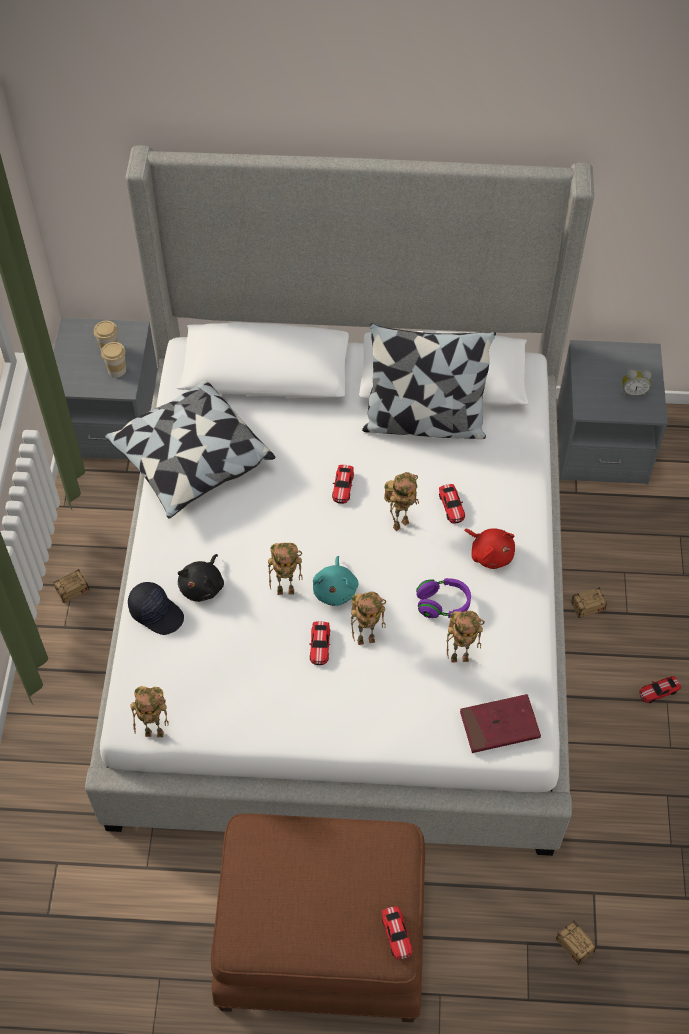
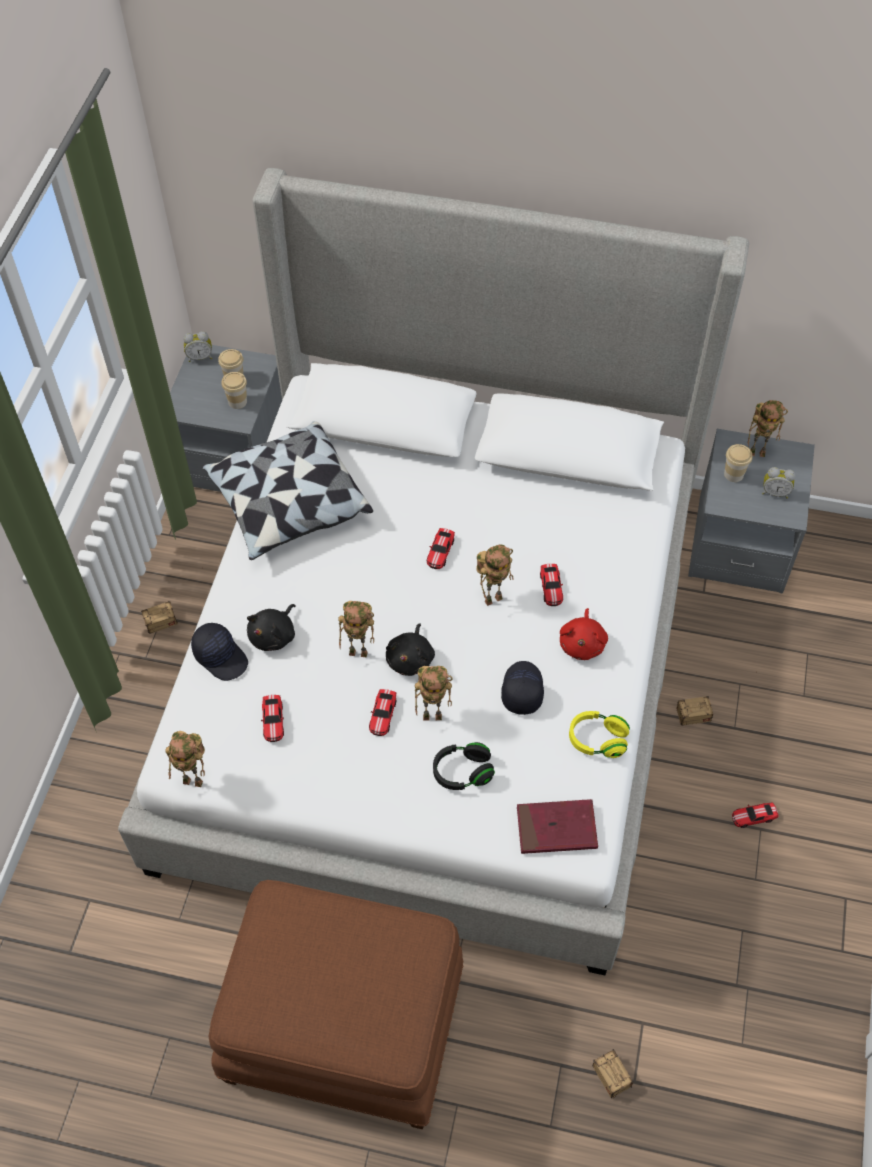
camera: 10 degrees right, 0 degrees up
(71, 332) = (200, 357): none -> alarm clock
(335, 590) = (411, 659): turquoise plush toy -> black plush toy
(397, 934) = (406, 1035): toy car -> toy car (273, 720)
(404, 687) = (462, 772): none -> black headphones
(424, 422) = (540, 495): pillow -> none
(443, 604) = (521, 690): purple headphones -> black cap
(460, 657) = (529, 749): toy robot -> toy robot (758, 452)
(490, 553) = (582, 643): red plush toy -> red plush toy turned 45 degrees clockwise
(520, 640) = (597, 740): none -> yellow headphones
(593, 380) = (733, 474): none -> cup

